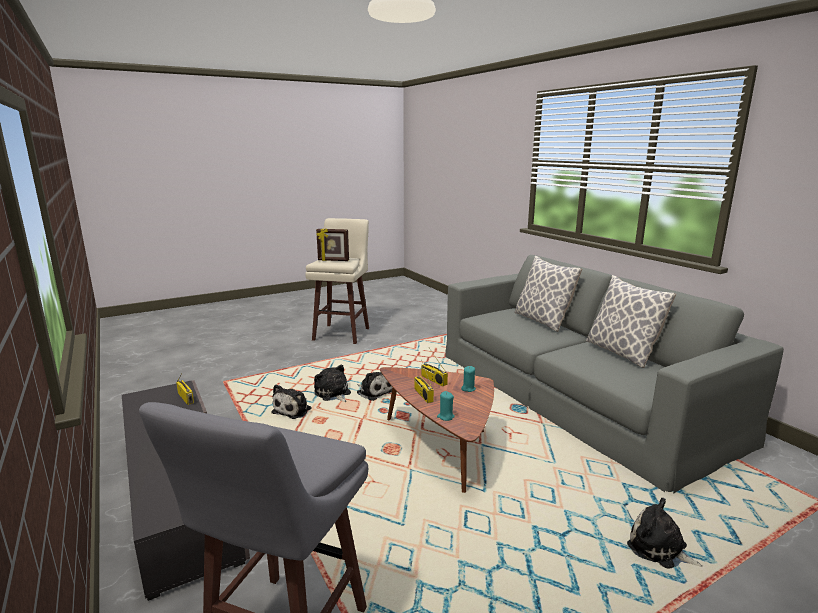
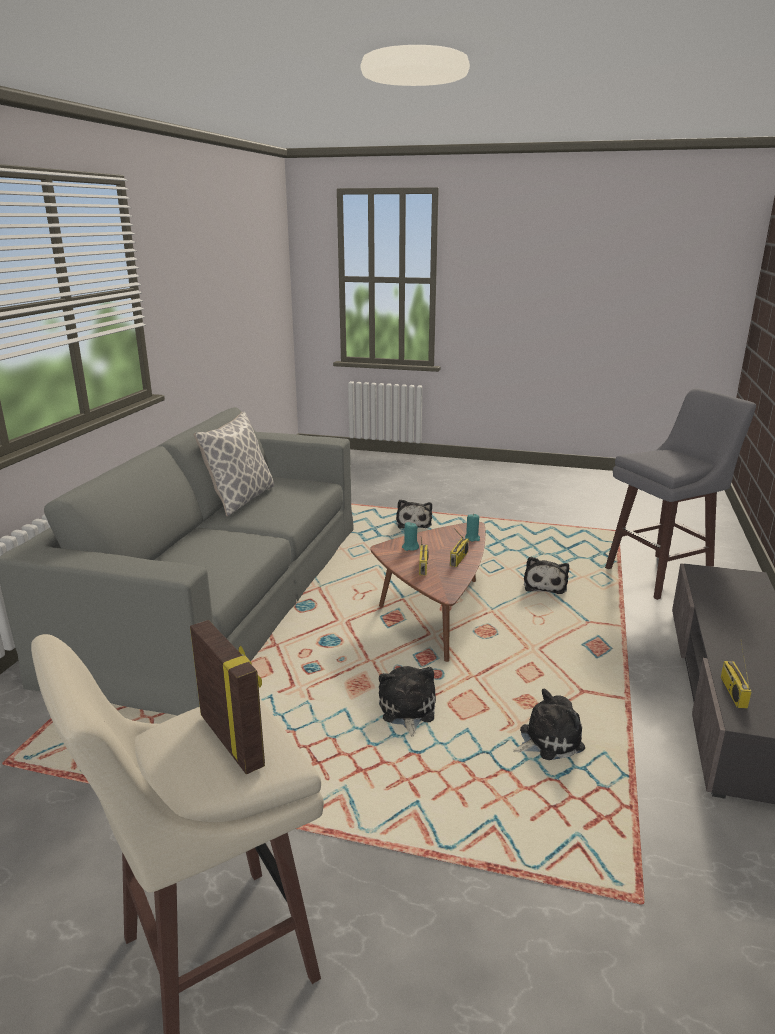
camera: 135 degrees left, 5 degrees up
(333, 394) = (465, 739): plush toy -> plush toy (545, 585)
(542, 321) = (176, 550): pillow -> none

